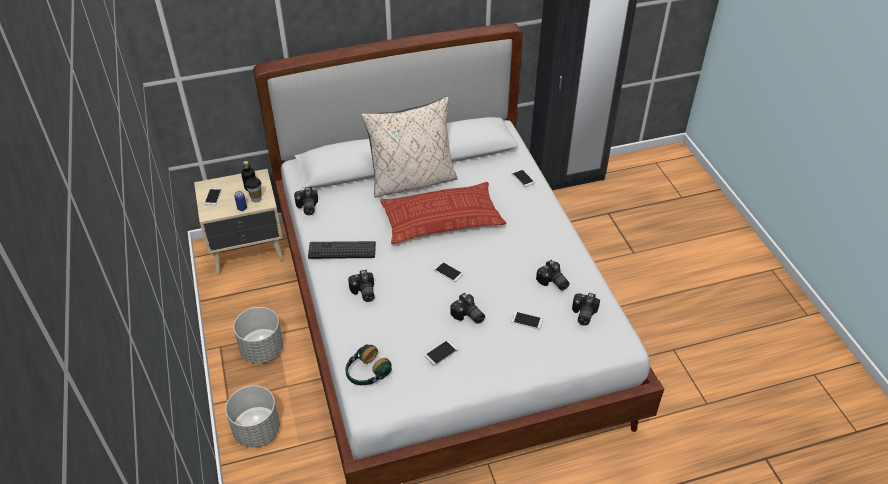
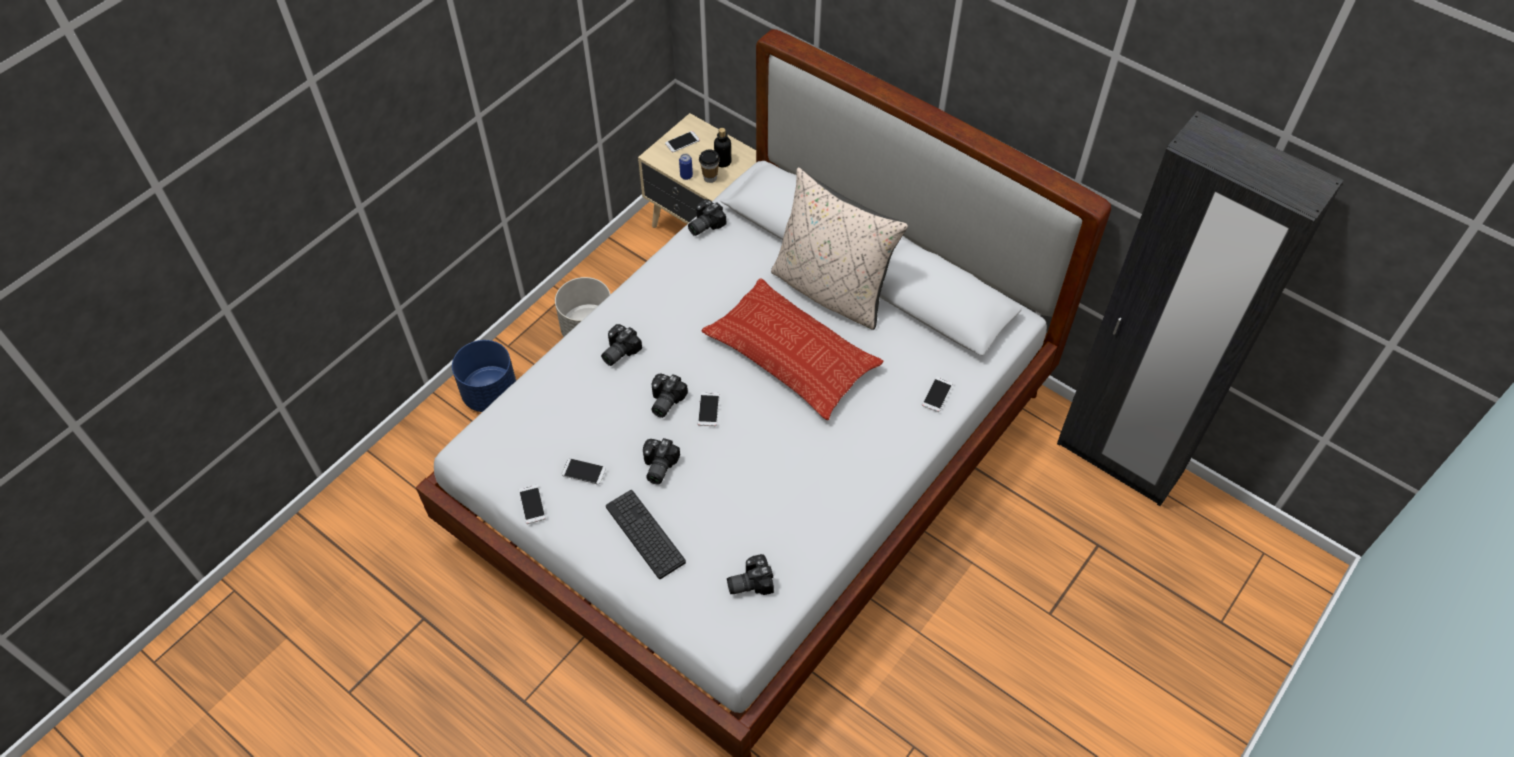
camera: 55 degrees right, 10 degrees up
(257, 430) = (490, 393): grey planter -> blue planter
(342, 250) = (664, 295): keyboard -> keyboard (645, 534)
(367, 373) = (508, 422): headphones -> none
(527, 320) = (695, 528): phone -> phone (532, 504)
(552, 282) = (776, 523): camera -> camera (664, 401)

